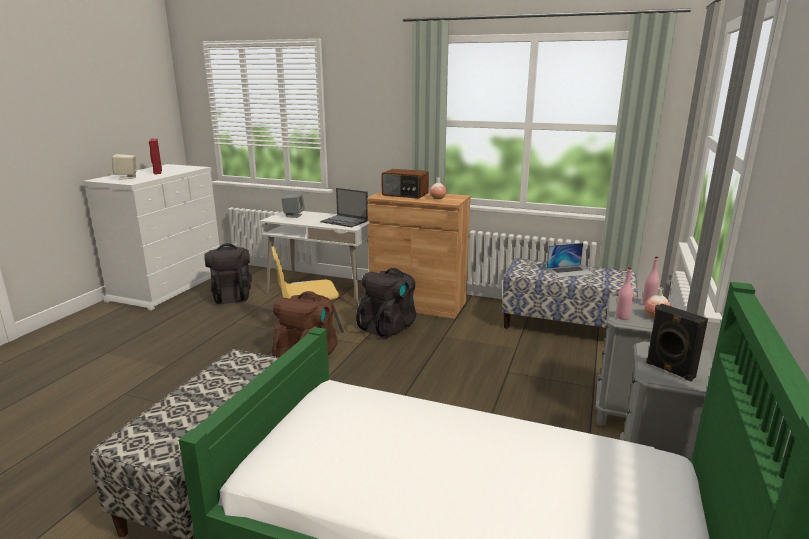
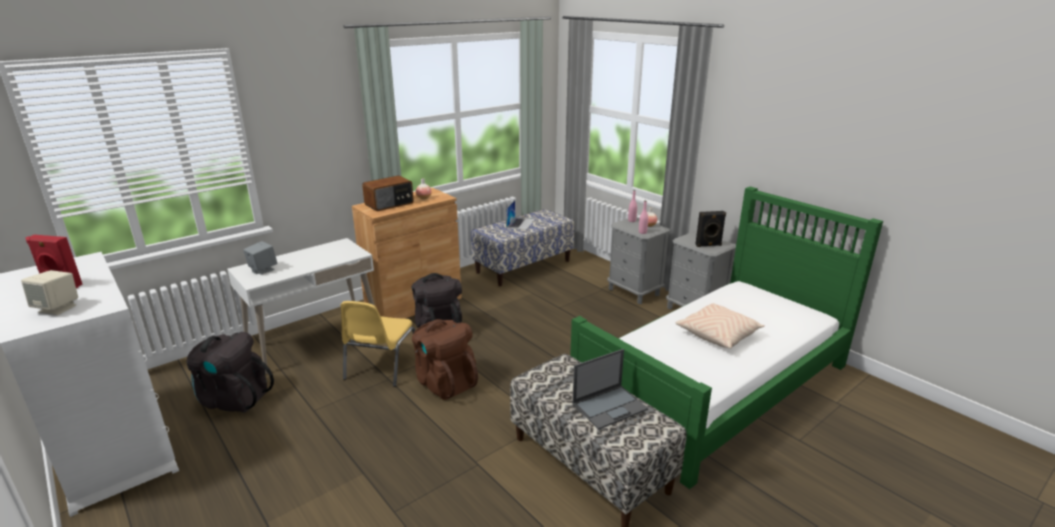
camera: 60 degrees left, 5 degrees up
(345, 221) = (334, 252): laptop -> laptop (610, 406)
(452, 463) = (718, 334): none -> beige pillow

